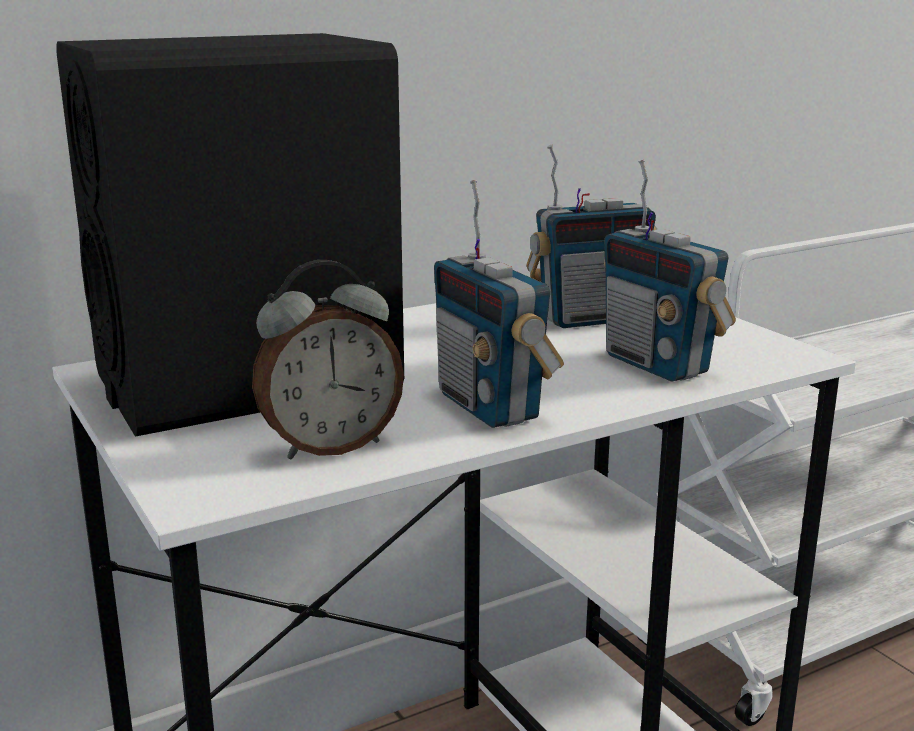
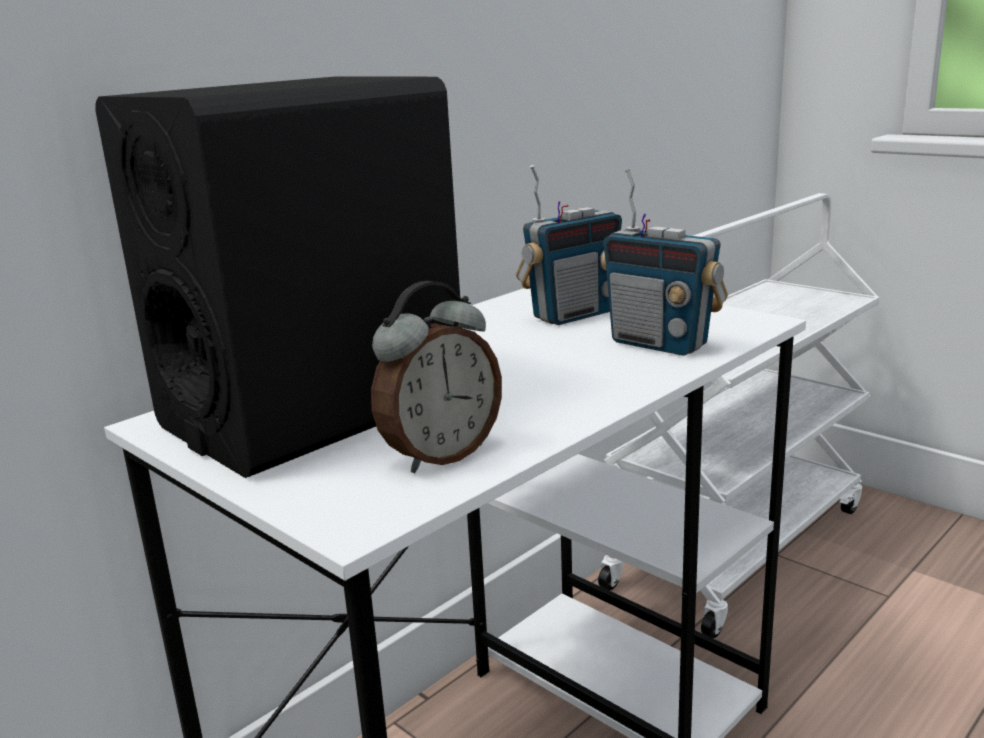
camera: 15 degrees left, 0 degrees up
(490, 407) = (553, 399): radio -> none

